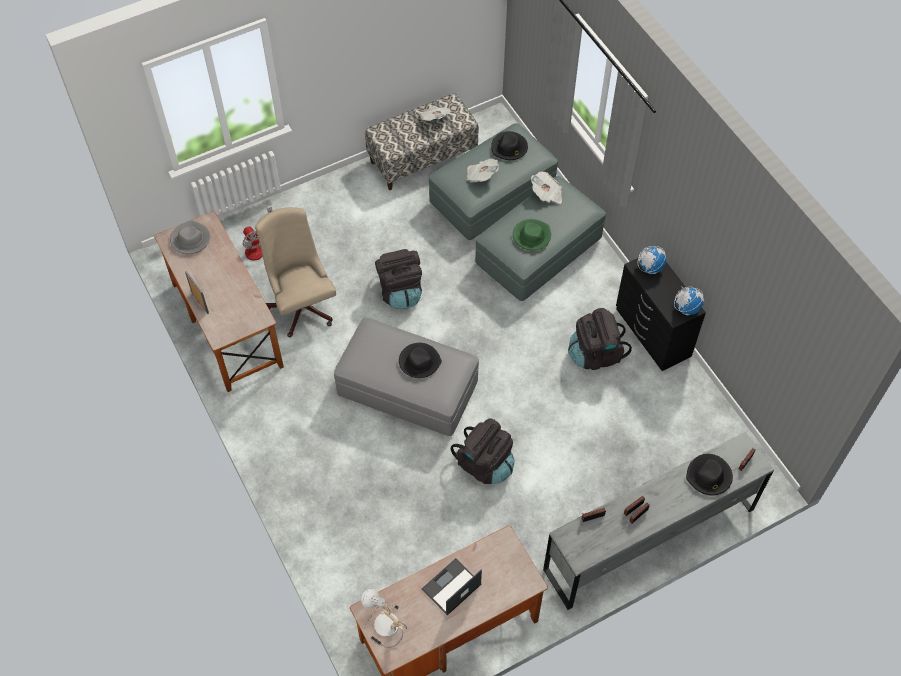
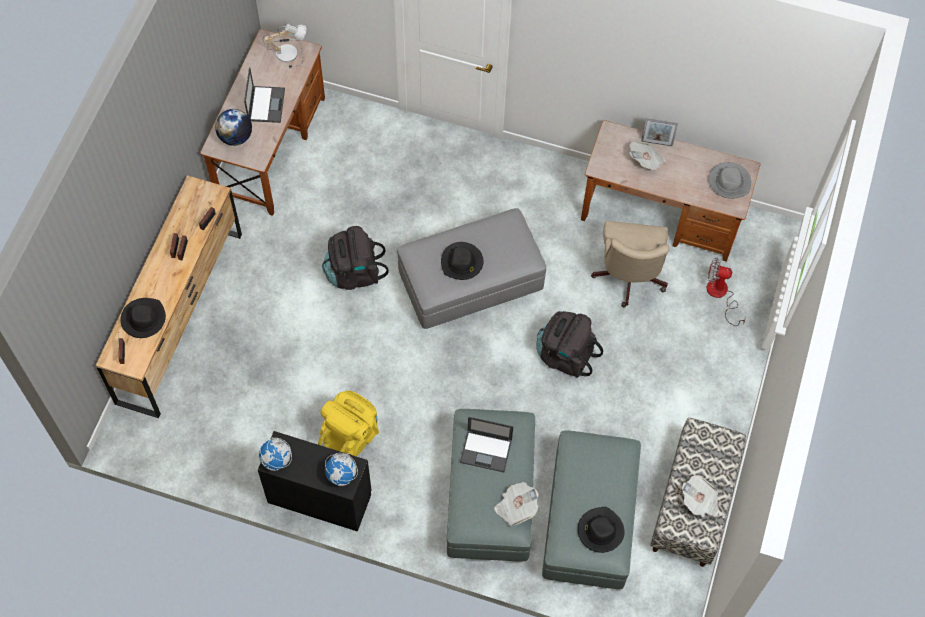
camera: 135 degrees right, 5 degrees up
(301, 304) = (628, 279): beige office chair -> beige office chair turned 75 degrees clockwise
(481, 176) = (592, 476): newspaper -> newspaper (646, 161)
(505, 577) = (235, 137): none -> globe
(531, 236) = (486, 451): green hat -> laptop
(595, 354) = (351, 435): black backpack -> yellow backpack
(649, 539) = (180, 317): grey dresser -> brown dresser

